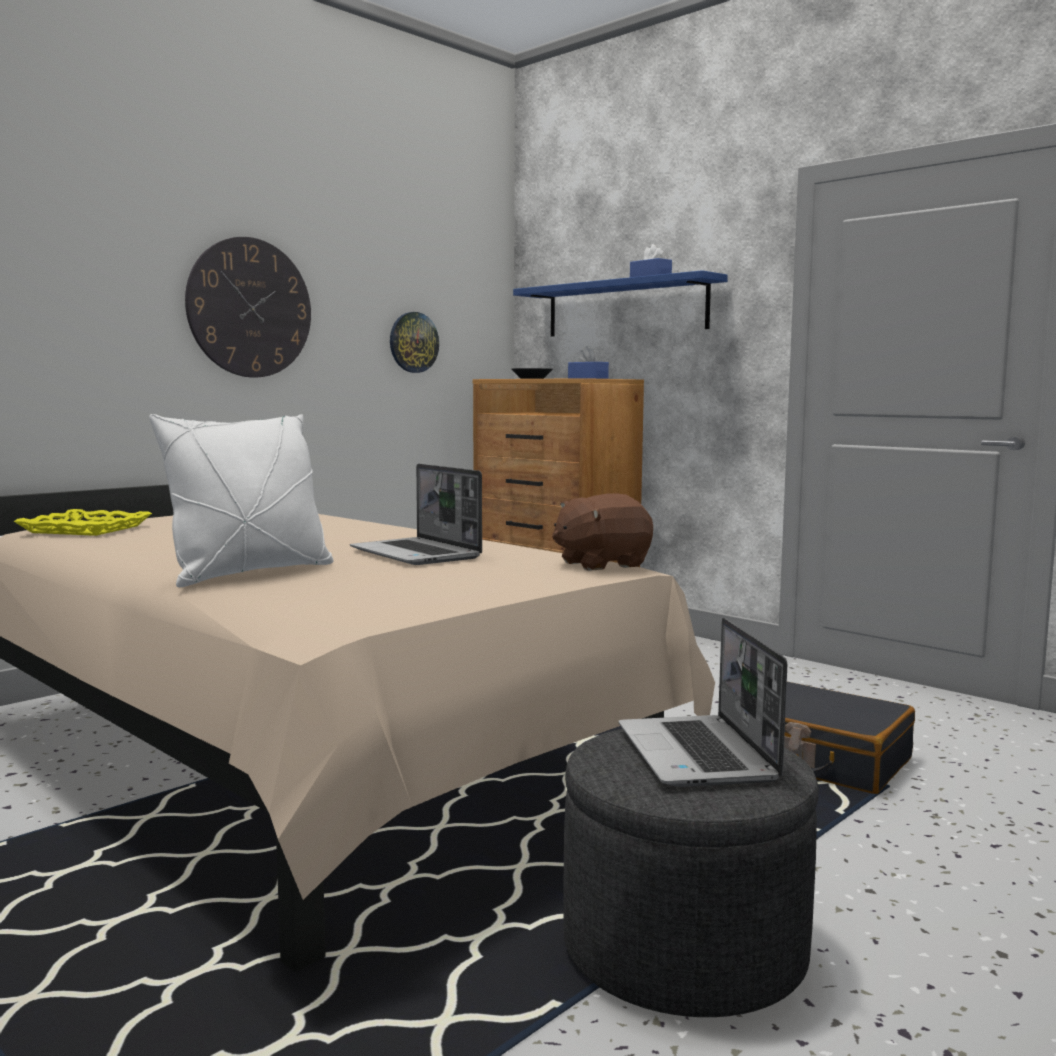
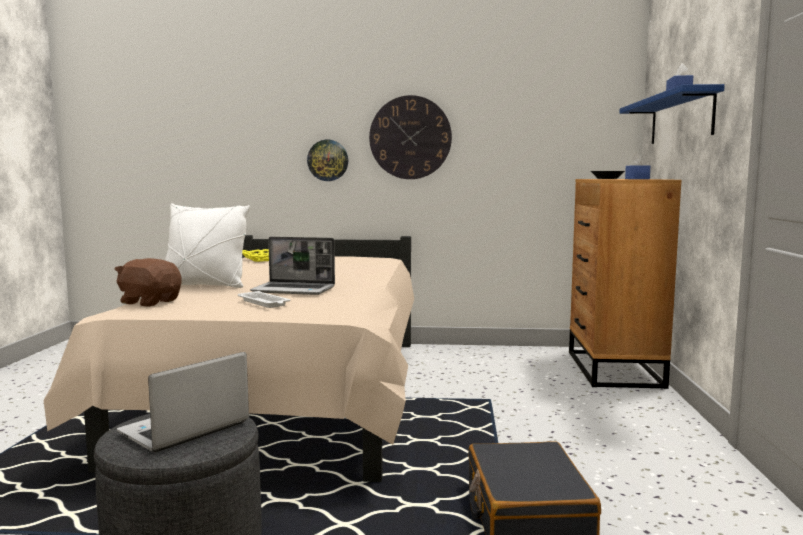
camera: 50 degrees right, 0 degrees up
(413, 342) = (537, 153): wall clock -> wall clock (328, 160)
(417, 554) = (295, 290): laptop -> laptop turned 90 degrees counterclockwise
(478, 572) = (264, 303): none -> white tray
(601, 564) = (339, 312): brown plush toy -> brown plush toy (150, 302)

